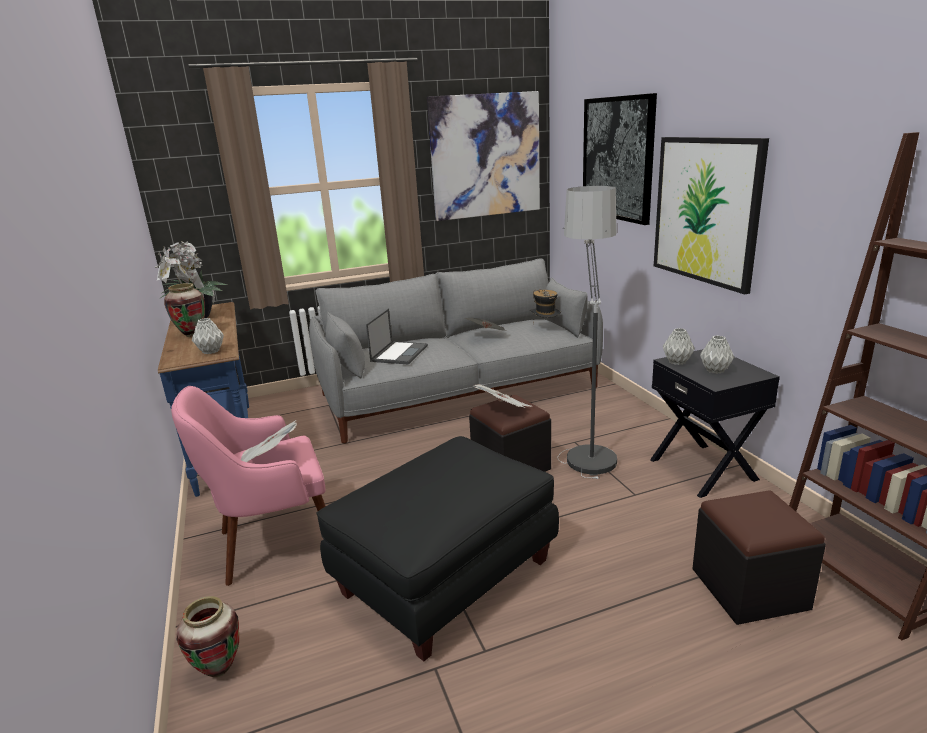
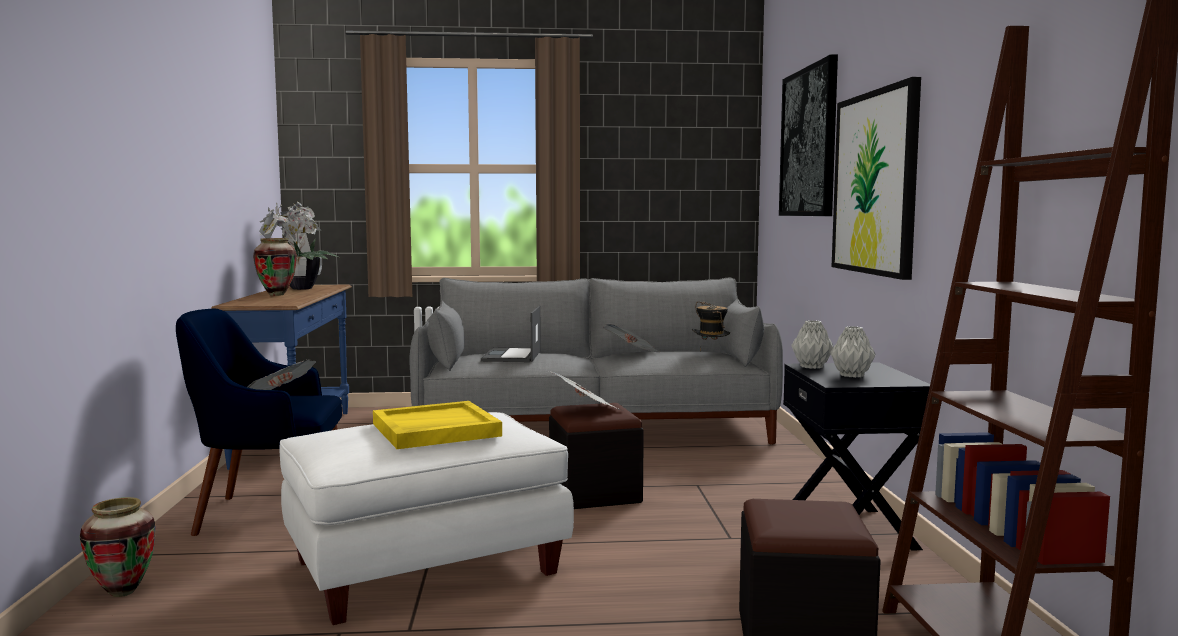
camera: 15 degrees right, 15 degrees down
(210, 351) = (276, 302): grey vase -> none
(274, 543) = (270, 513): pink armchair -> blue armchair
(399, 353) = (512, 356): laptop -> laptop turned 150 degrees clockwise
(446, 576) = (426, 566): black ottoman -> white ottoman
(450, 483) = (435, 430): none -> yellow tray
(485, 156) = (674, 151): picture -> none
(586, 443) = (711, 487): floor lamp -> none

